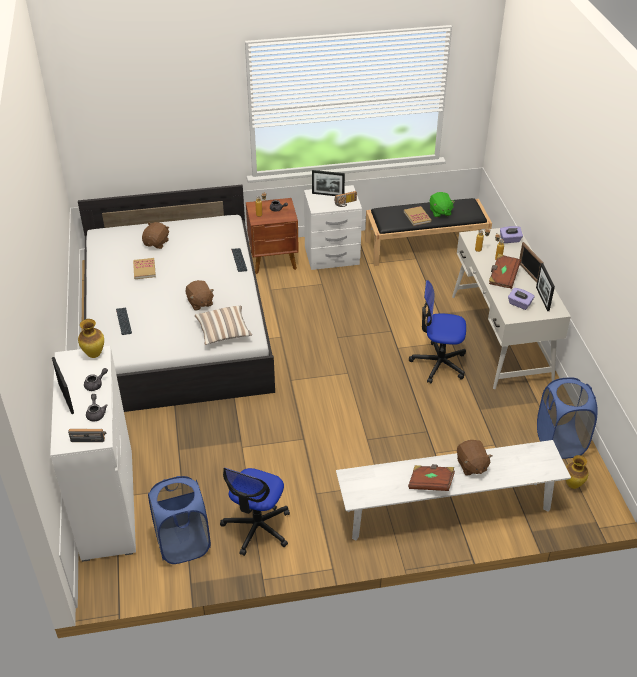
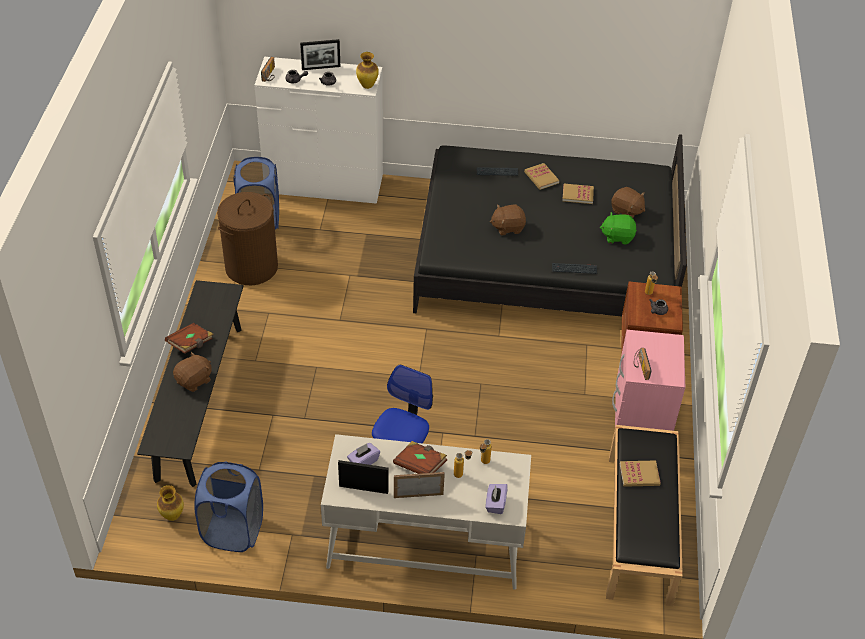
camera: 105 degrees right, 5 degrees up
(124, 294) = (541, 177): none -> book
(176, 326) = (545, 257): white bed -> black bed
(224, 332) = (453, 236): pillow -> none
(257, 528) = (251, 267): office chair -> brown laundry basket
(328, 194) = (666, 355): picture frame -> none
(332, 256) = (640, 418): white nightstand -> pink nightstand
(440, 212) = (646, 505): green plush toy -> green plush toy (617, 236)
(447, 509) = (199, 401): white bench -> black bench
(471, 465) = (194, 380): brown plush toy -> brown plush toy turned 135 degrees clockwise

